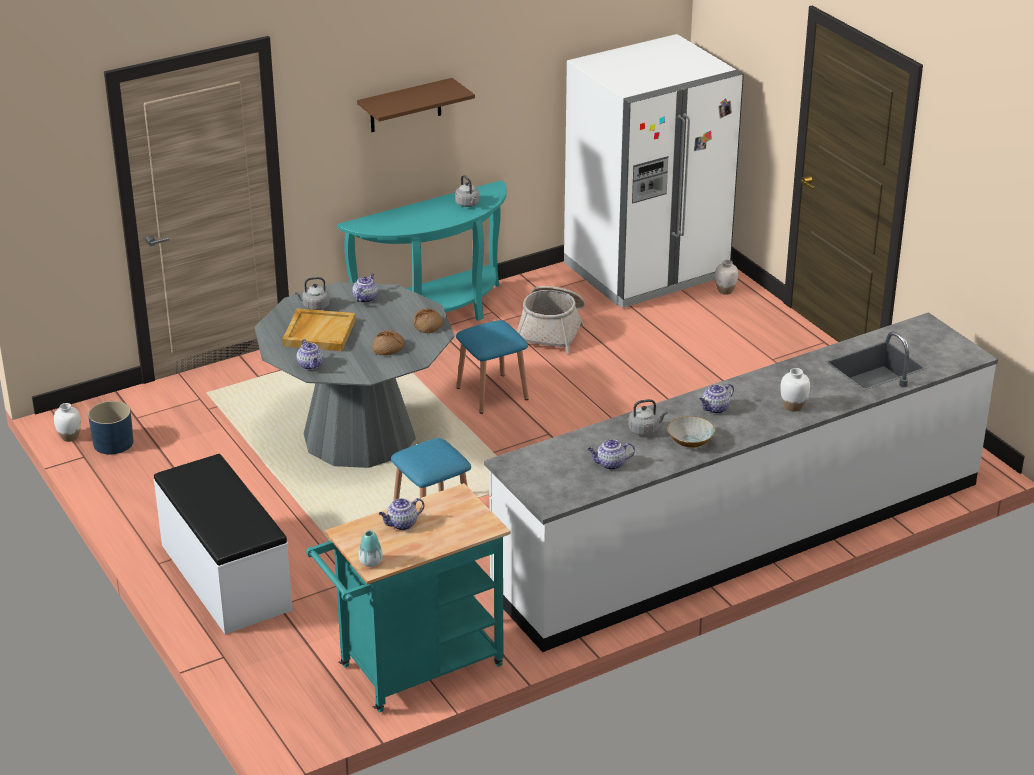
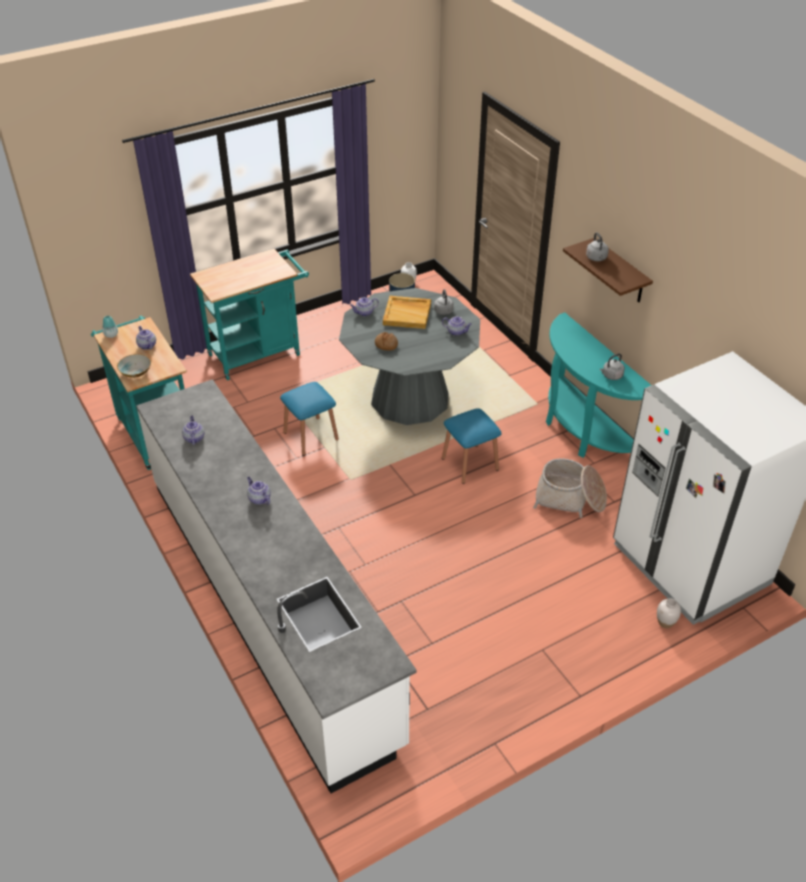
camera: 90 degrees right, 10 degrees up
(224, 577) = (259, 352): white bench -> turquoise cart
(428, 325) = (418, 362): bread -> none
(645, 430) = (235, 457): grey kettle -> grey kettle (596, 258)
(690, 441) = (215, 481): bowl -> bowl (135, 372)
(793, 406) = (256, 547): white vase -> none

